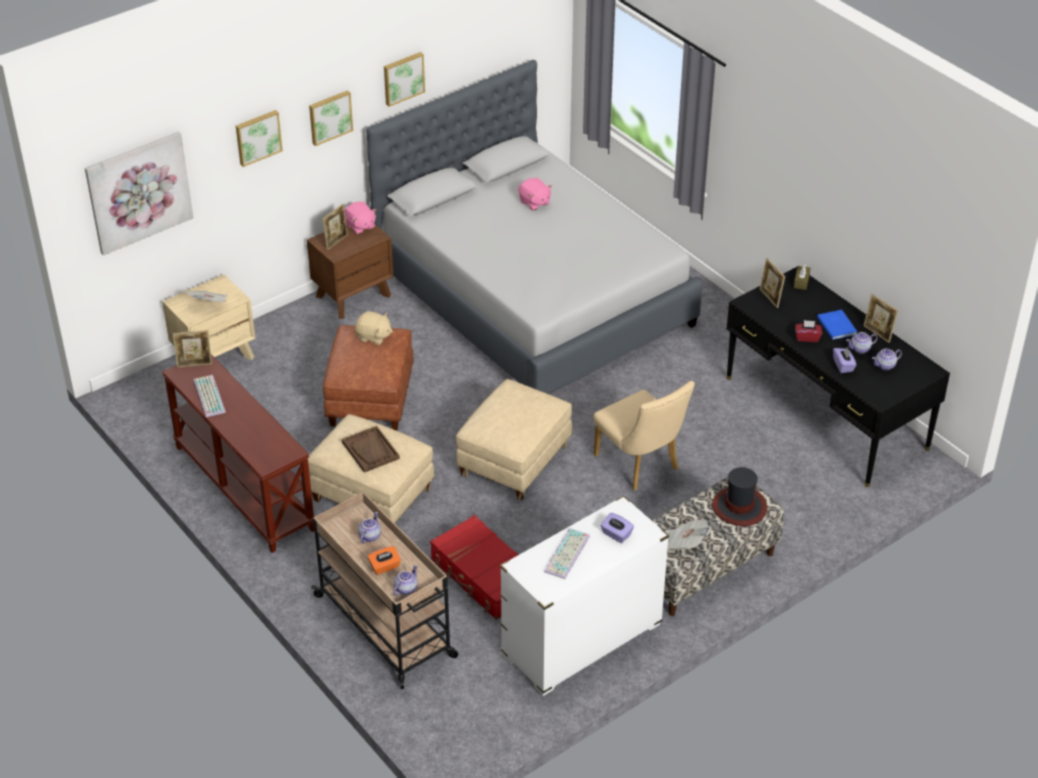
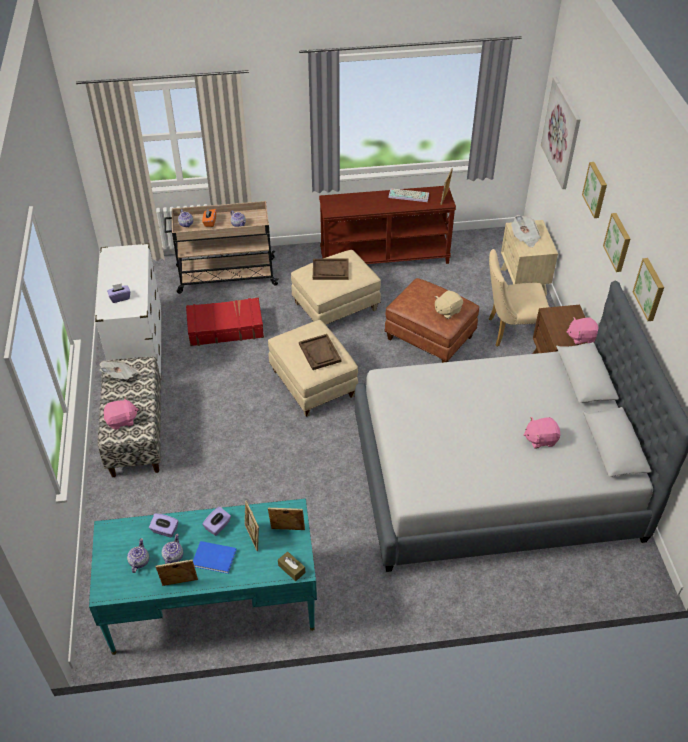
camera: 120 degrees right, 5 degrees up
(336, 241) = (567, 318): picture frame -> picture frame (253, 537)
(517, 403) = (320, 353): none -> brown tray
(567, 555) = (127, 271): keyboard -> none
(640, 465) = (254, 448): beige chair -> beige chair (510, 331)
(739, 507) = (122, 421): hat -> pink plush toy
(807, 337) = (218, 526): red tissue box -> purple tissue box
(825, 412) = (212, 603): black desk -> turquoise desk

